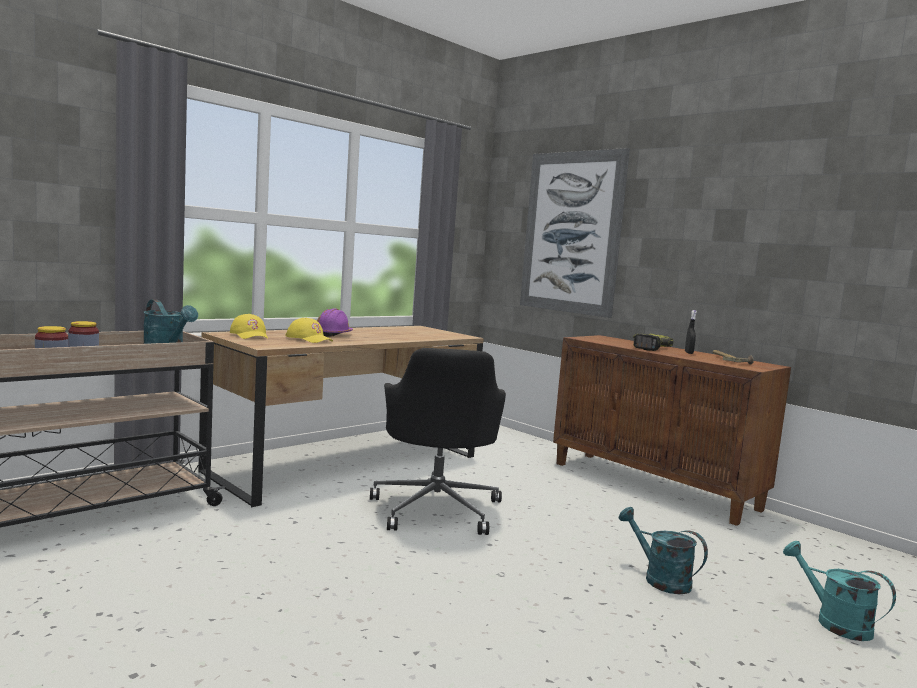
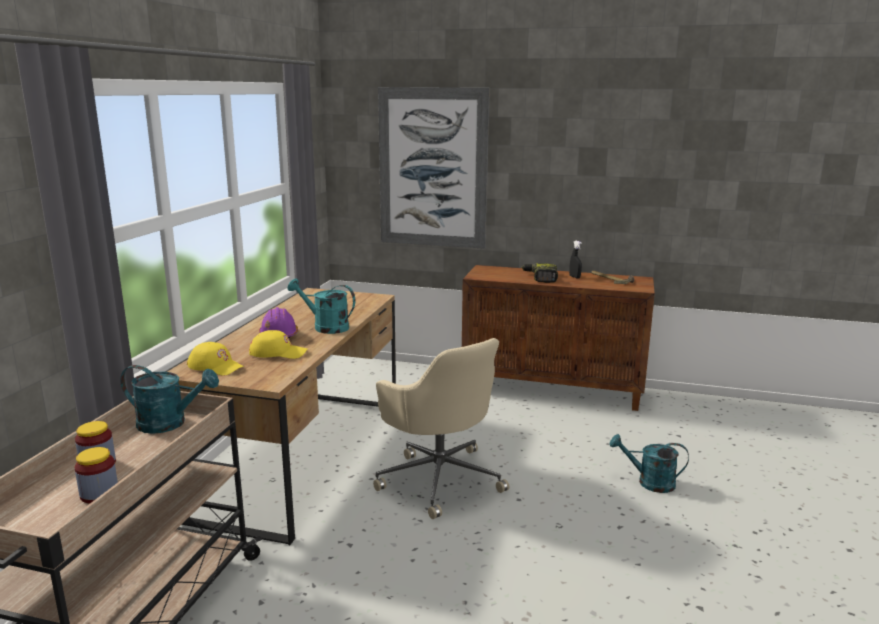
camera: 30 degrees left, 10 degrees up
(437, 508) = (439, 478): black office chair -> beige office chair
(834, 622) = (761, 475): turquoise watering can -> turquoise watering can (325, 327)

